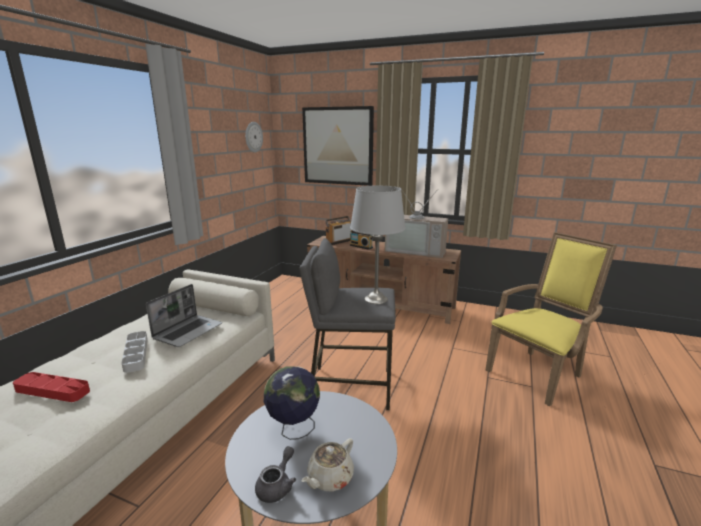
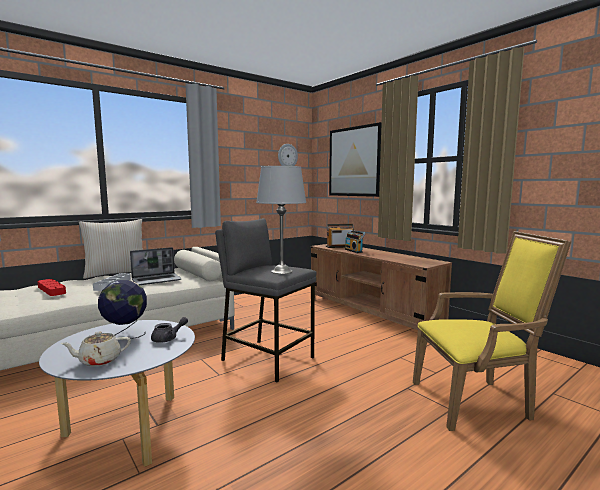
camera: 30 degrees right, 10 degrees down
(103, 332) = (116, 273): none -> beige pillow
(277, 485) = (68, 354): grey teapot -> grey teapot (168, 338)
(416, 250) = (401, 258): television -> none

